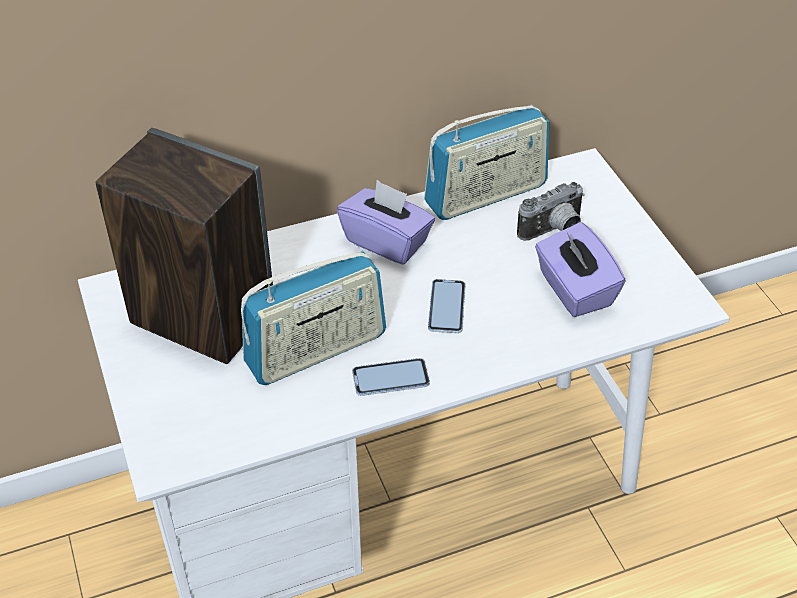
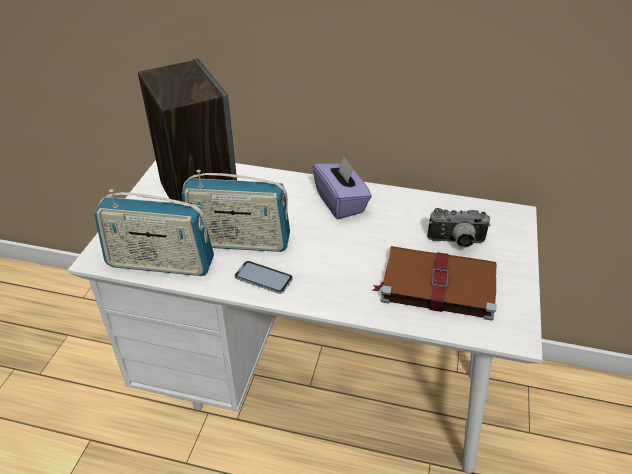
camera: 35 degrees right, 5 degrees down
(446, 307) = (339, 255): phone -> none
(486, 195) = (430, 203): radio -> radio (160, 263)
(574, 290) = (436, 284): purple tissue box -> brown book

